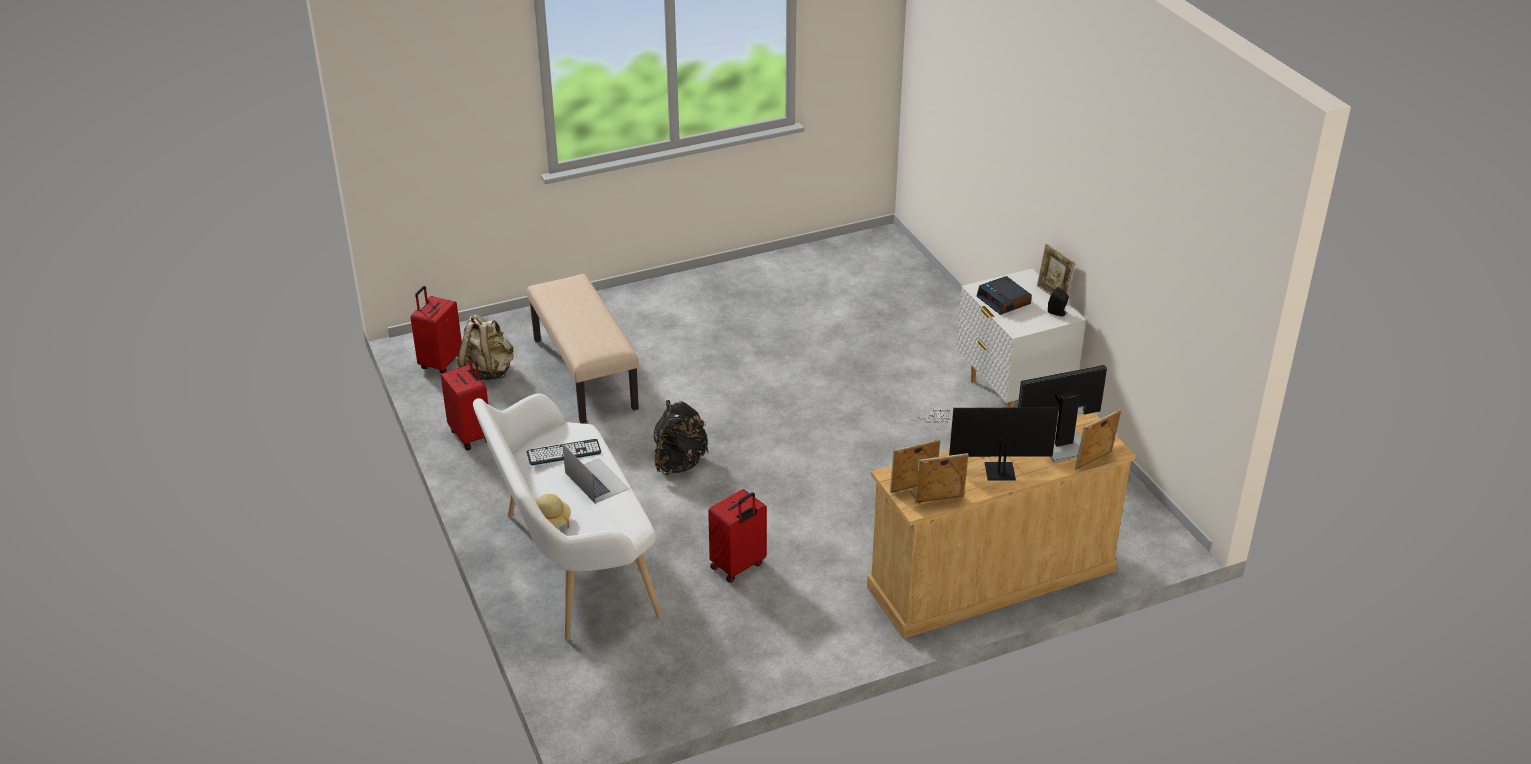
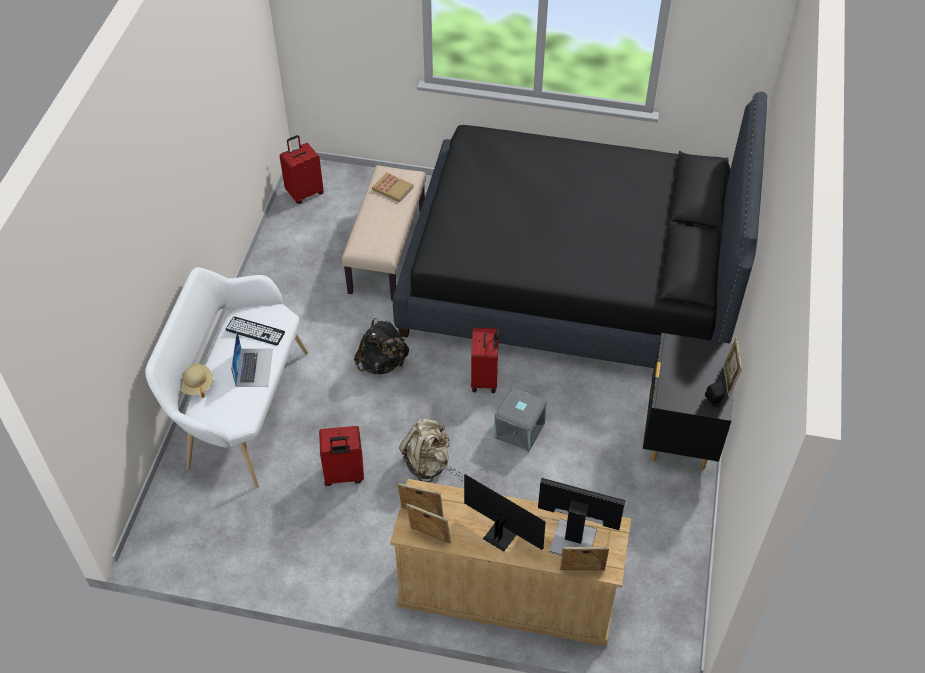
camera: 35 degrees right, 15 degrees up
(472, 435) = (272, 266): red suitcase -> red suitcase (485, 379)
(488, 371) = (328, 216): beige backpack -> beige backpack (427, 463)
(570, 296) = (392, 188): none -> book
(793, 323) = (572, 279): none -> black bed
(869, 455) = (520, 431): none -> grey storage box
(1004, 301) = (681, 366): alarm clock -> none
(1012, 395) = (679, 436): white nightstand -> black nightstand

